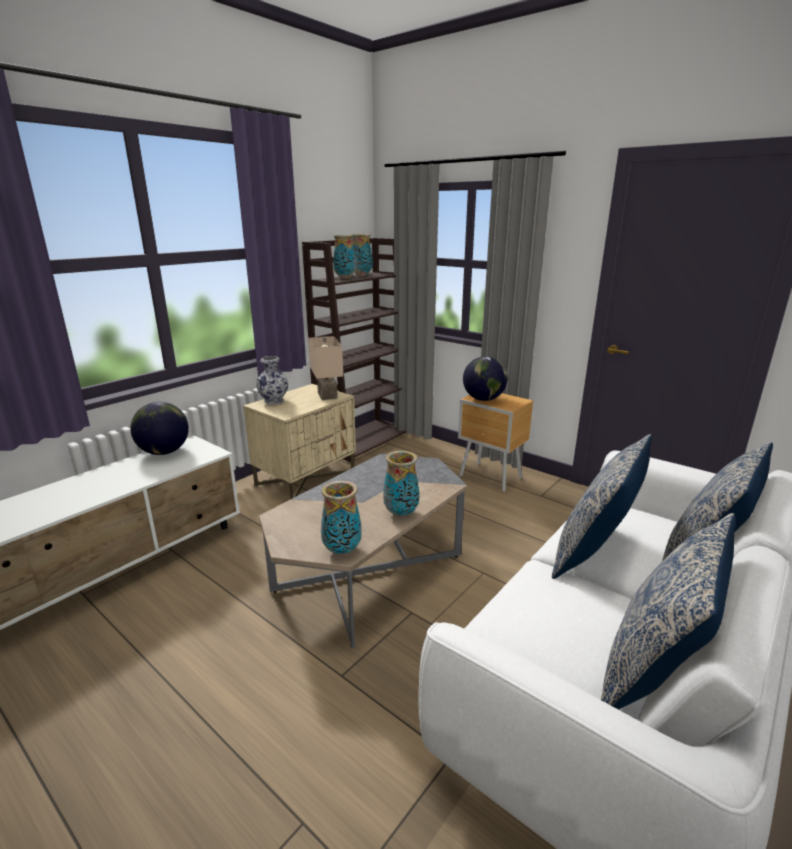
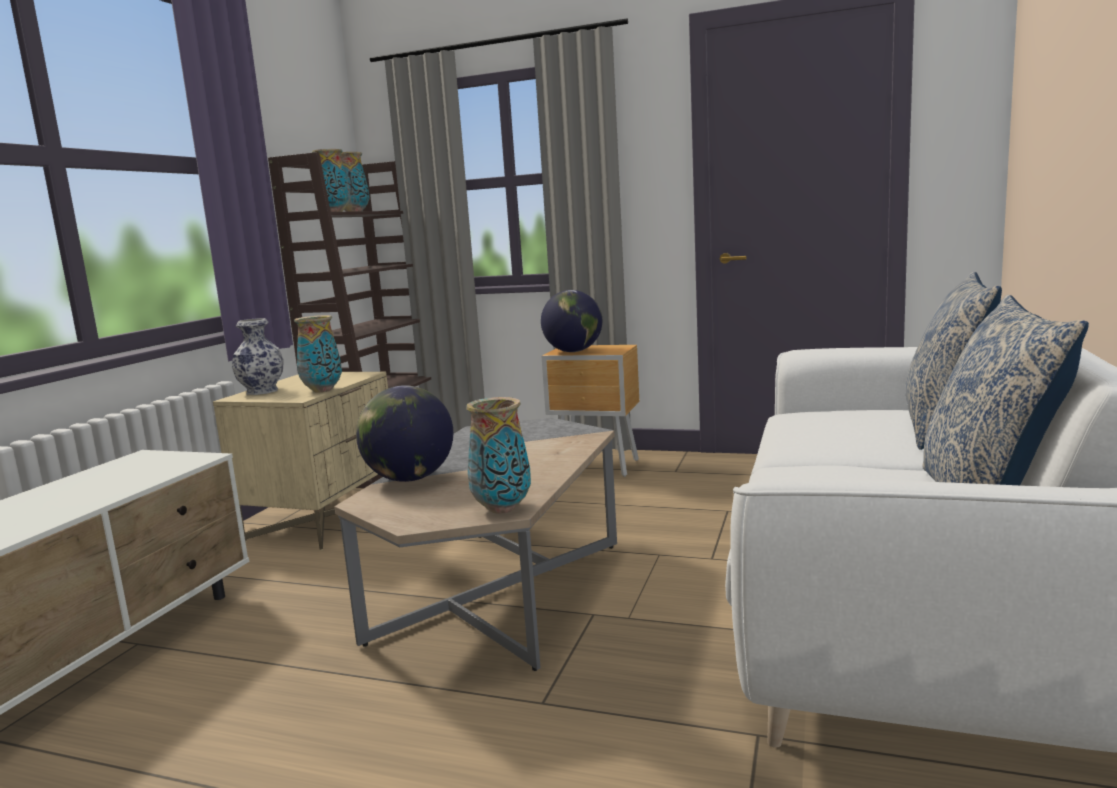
camera: 20 degrees left, 10 degrees down
(164, 452) = (104, 471): globe -> globe (410, 479)
(326, 395) = (342, 376): beige table lamp -> none
(401, 513) = (551, 465): vase -> vase (322, 390)
(594, 554) = (827, 446): pillow -> none

